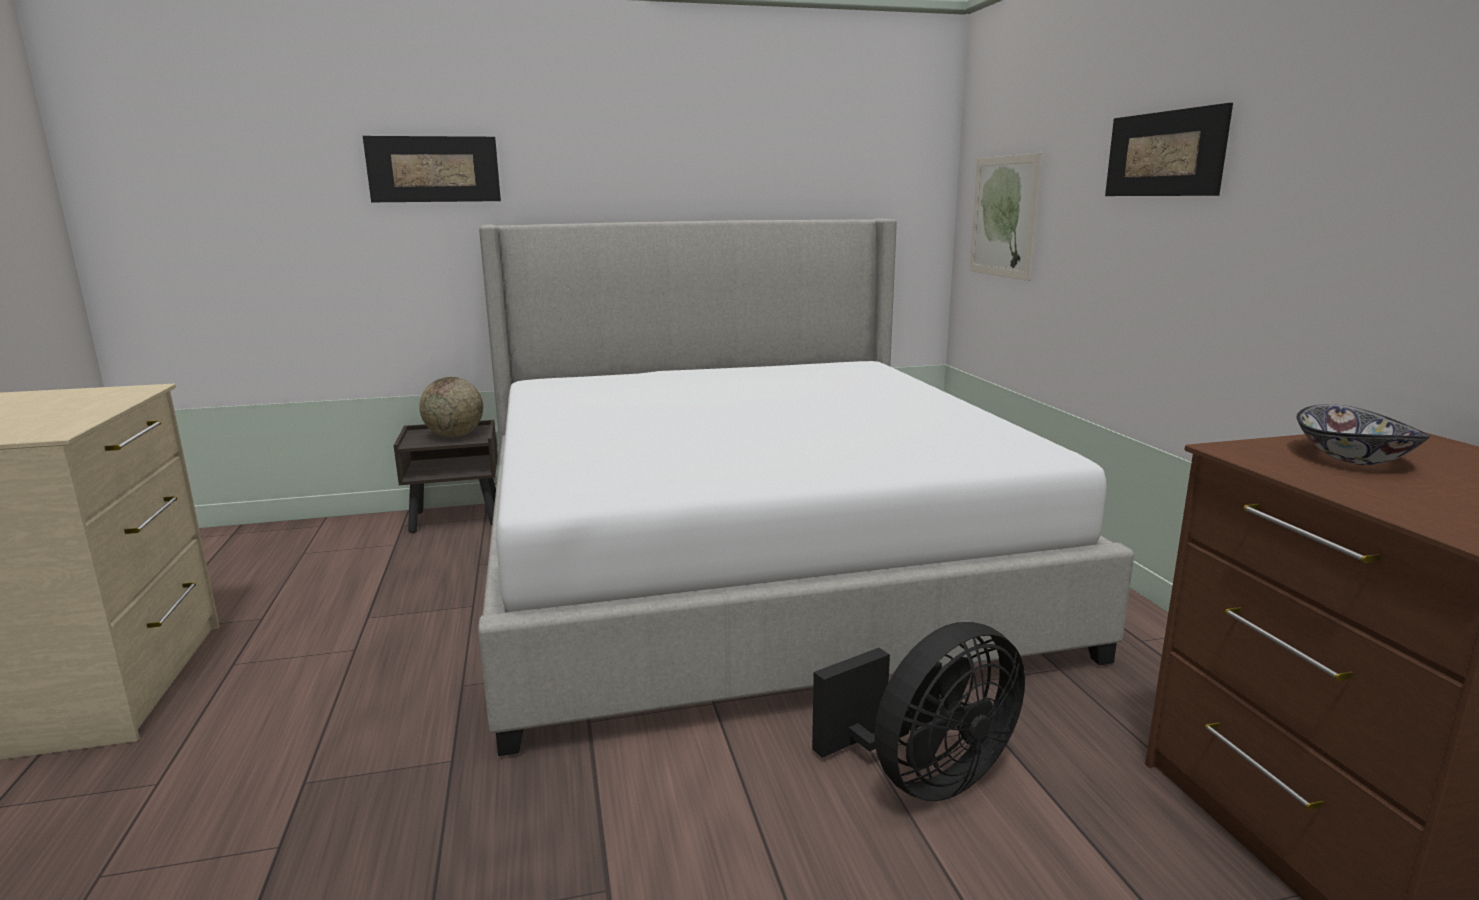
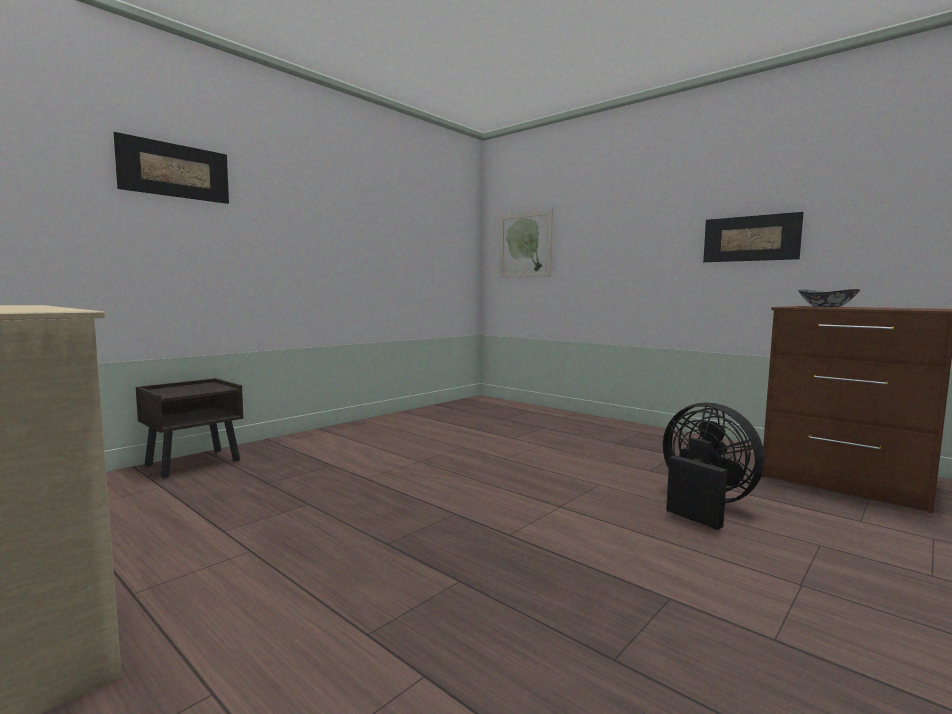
camera: 35 degrees left, 10 degrees down
(455, 436) = (198, 388): globe -> none
(747, 566) = (461, 449): bed -> none
(924, 777) = (703, 504): black fan -> black fan turned 60 degrees counterclockwise
(1164, 154) = (640, 204): picture -> picture (750, 238)

